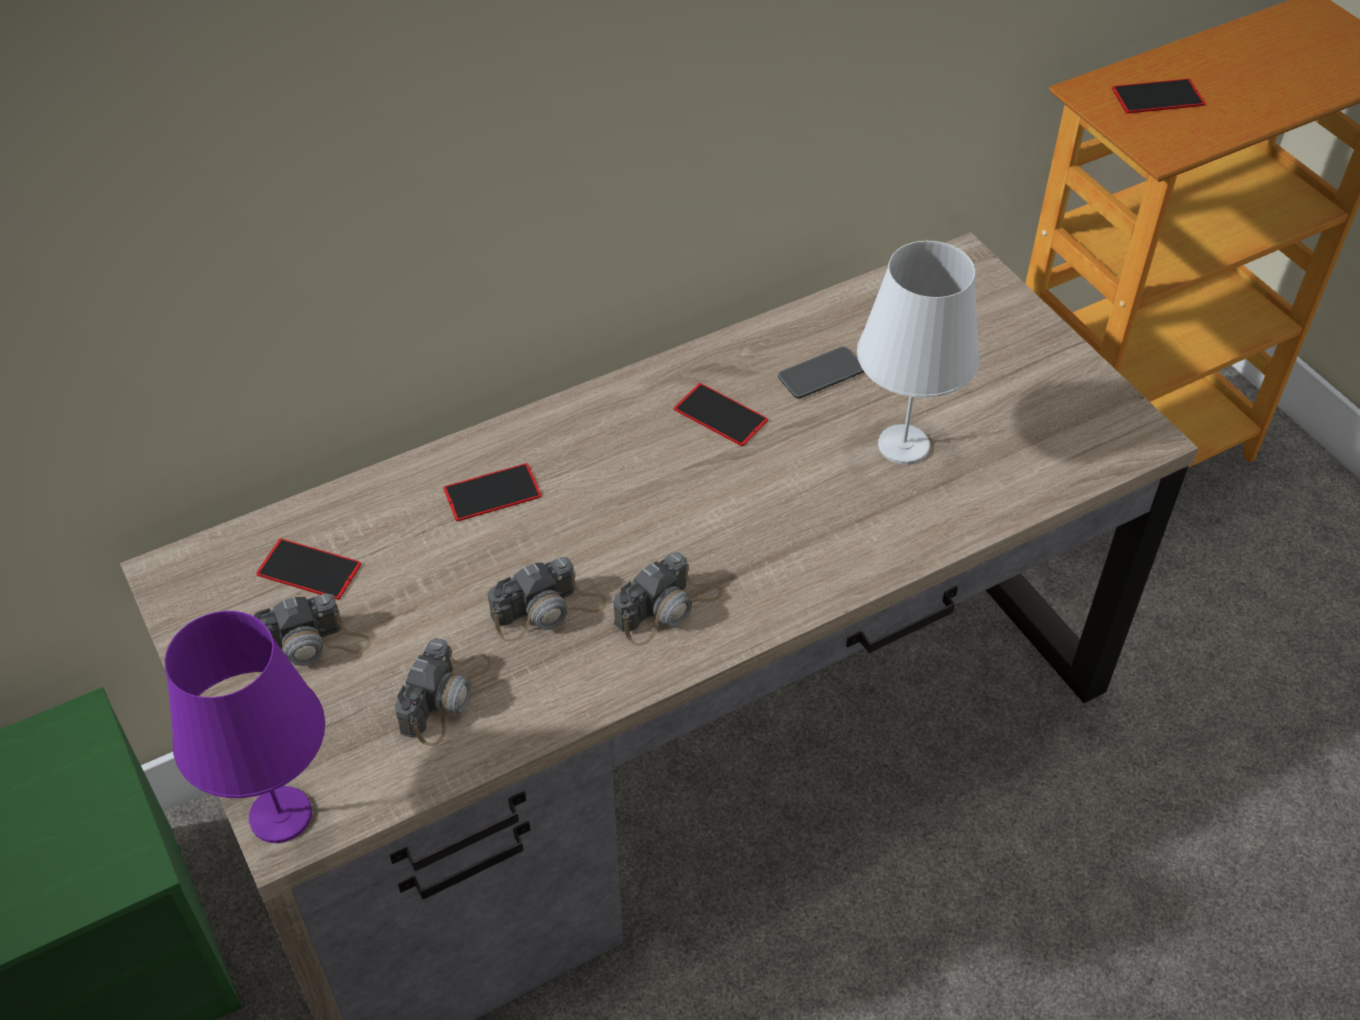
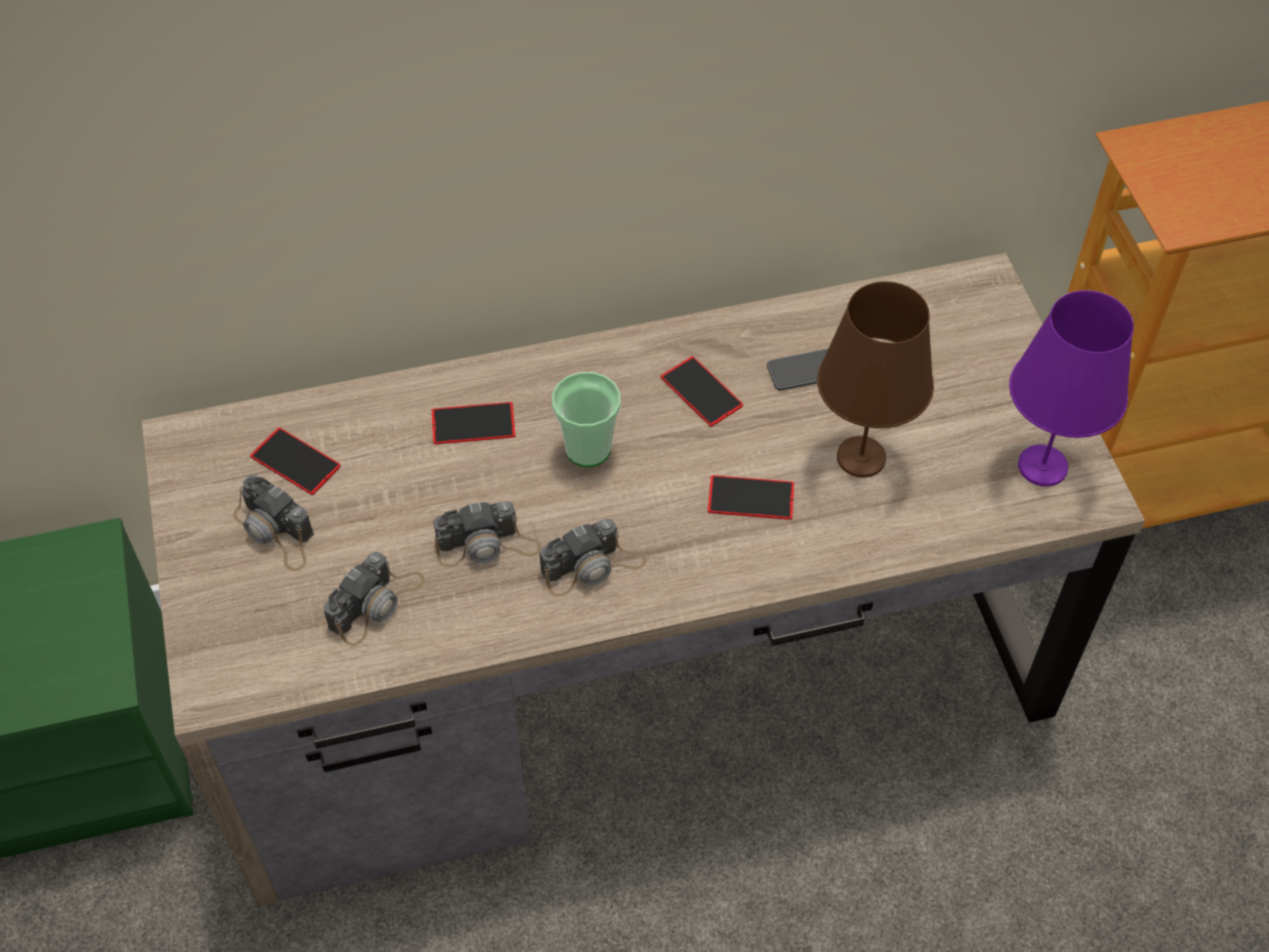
camera: 15 degrees right, 5 degrees up
(280, 814) = (210, 676): purple table lamp -> purple table lamp (1042, 465)
(309, 646) = (276, 531): camera -> camera turned 45 degrees clockwise
(622, 493) = (588, 449): none -> cup
(904, 445) = (862, 457): white table lamp -> brown table lamp
(1157, 96) = (1201, 163): phone -> phone (751, 497)

